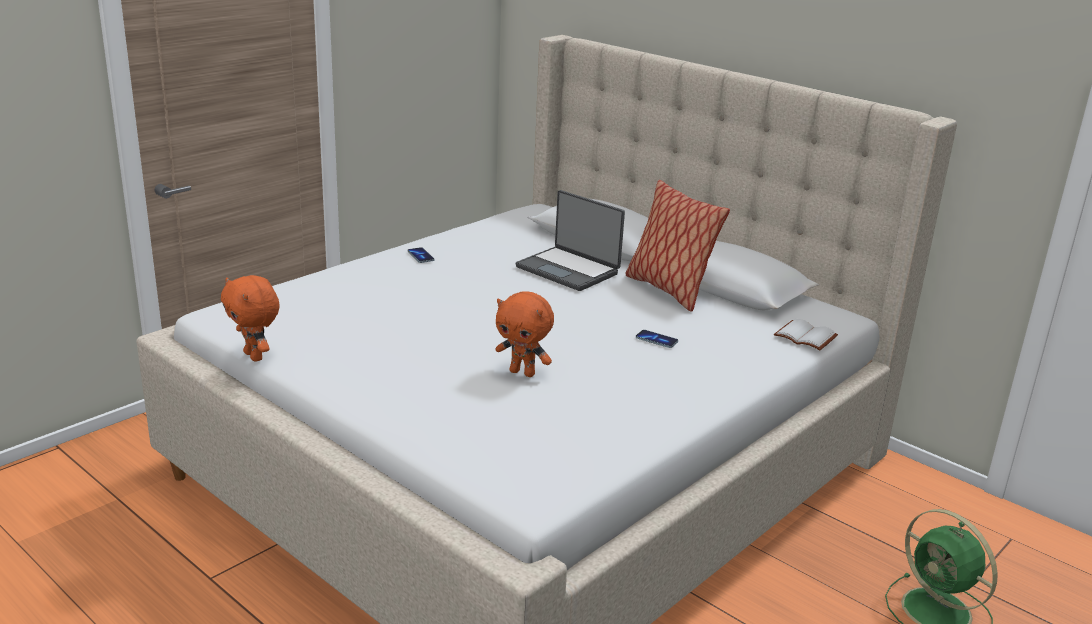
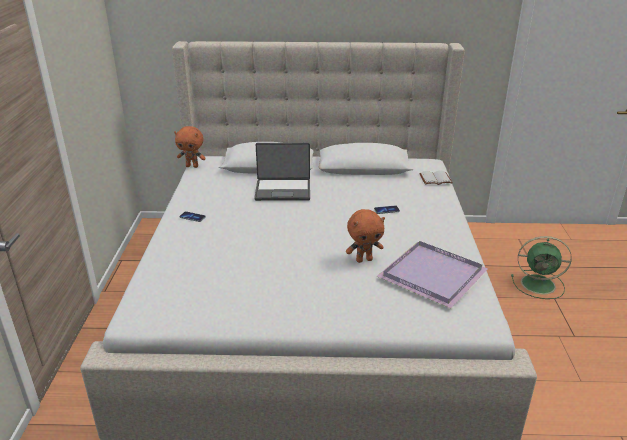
camera: 40 degrees left, 5 degrees up
(255, 356) = (211, 331): orange plush toy -> orange plush toy (192, 166)
(573, 423) = (431, 274): none -> purple tray
(668, 290) = (345, 181): pillow -> none

